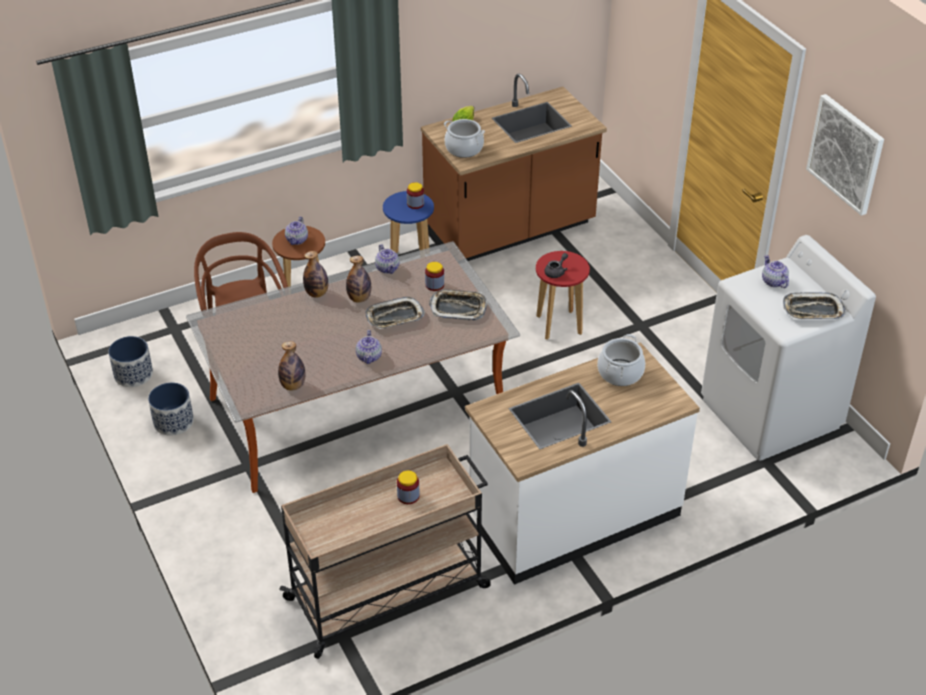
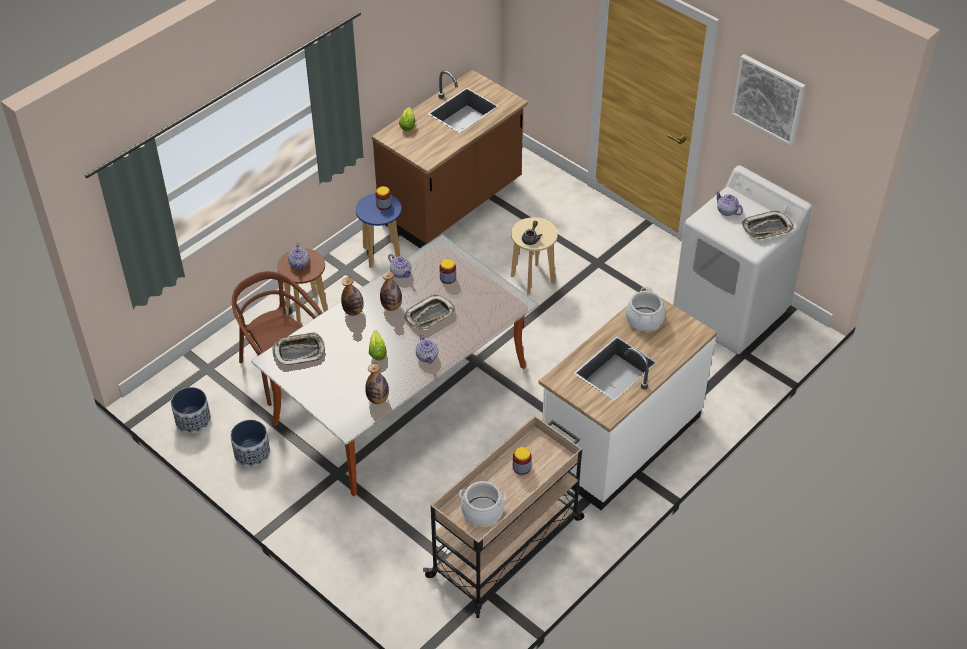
camera: 20 degrees left, 5 degrees up
(320, 337) = (377, 350): none -> lettuce
(458, 308) = (477, 294): tray -> tray (299, 351)
(464, 149) = (419, 148): cooking pot -> cooking pot (482, 511)
(559, 325) = (532, 279): red stool -> beige stool

